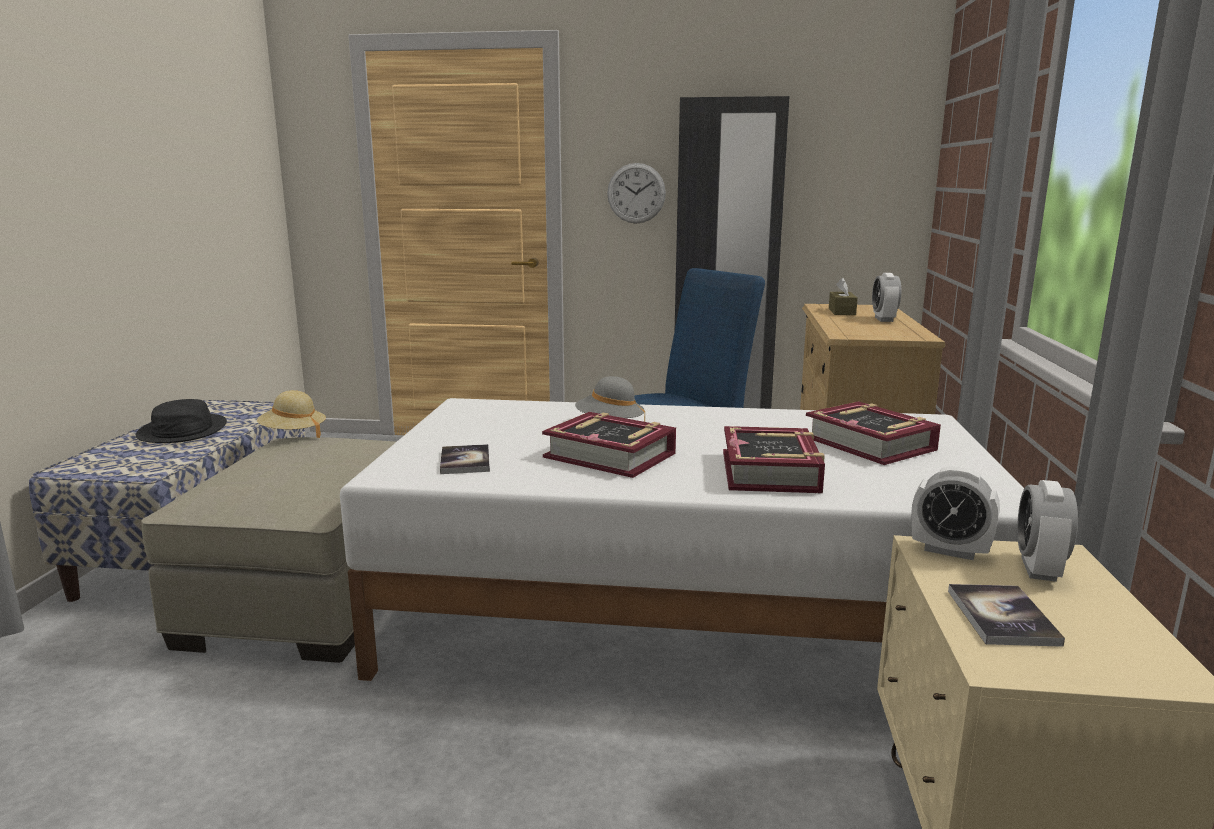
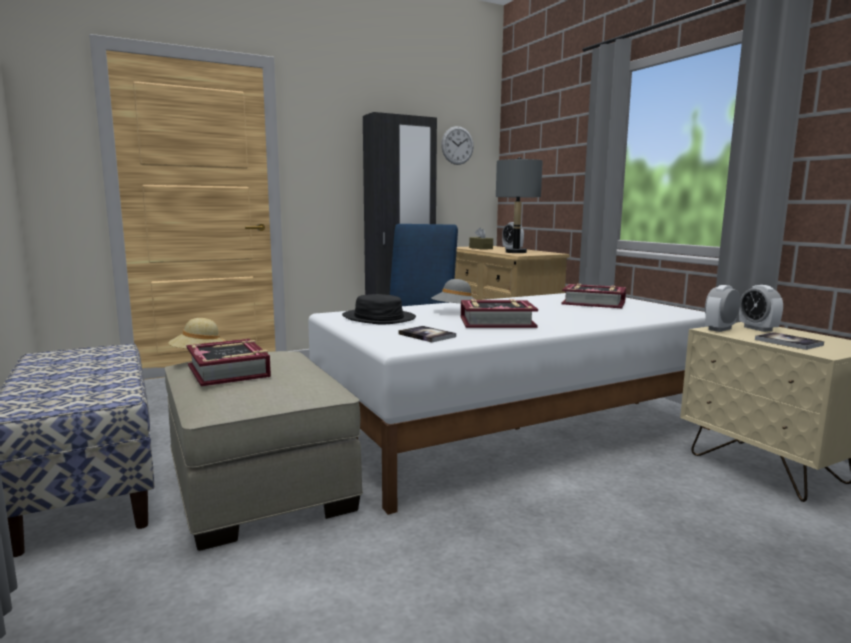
camera: 35 degrees left, 5 degrees down
(182, 431) = (68, 372): black hat -> black hat (378, 318)
(636, 193) = (332, 177): wall clock -> wall clock (457, 145)
(771, 472) = (587, 317): book -> book (229, 371)
(859, 328) = (515, 252): none -> grey table lamp
(949, 551) = (720, 329): alarm clock -> alarm clock turned 150 degrees clockwise

